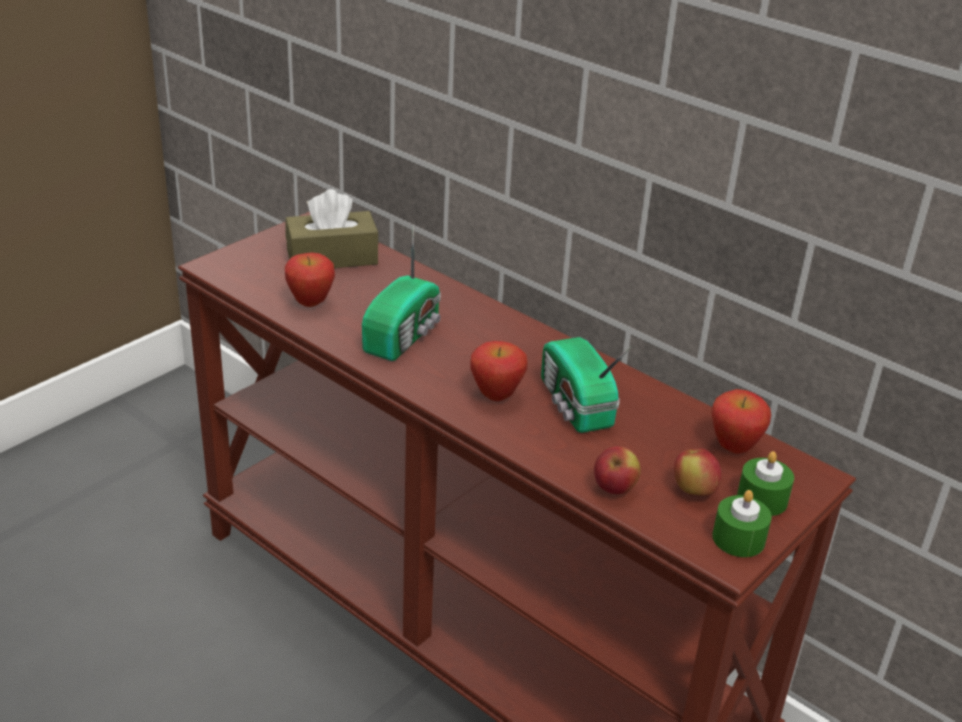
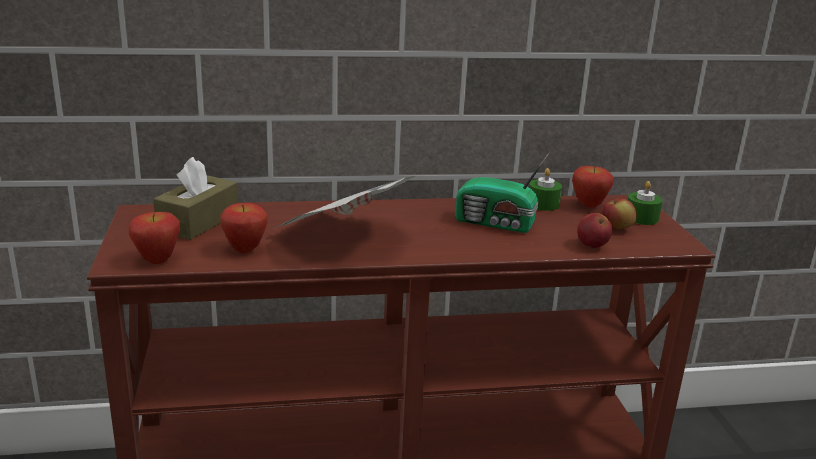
camera: 50 degrees left, 10 degrees down
(405, 335) = (342, 237): radio -> newspaper
(496, 396) = (455, 239): apple -> apple (157, 260)
(738, 539) = (670, 236): green candle -> green candle (543, 204)

